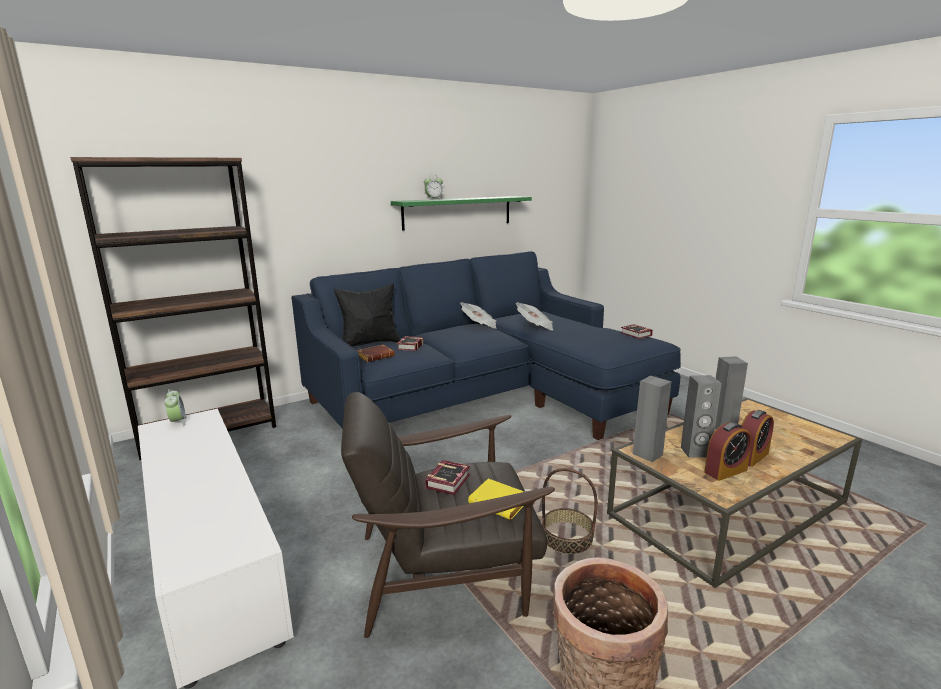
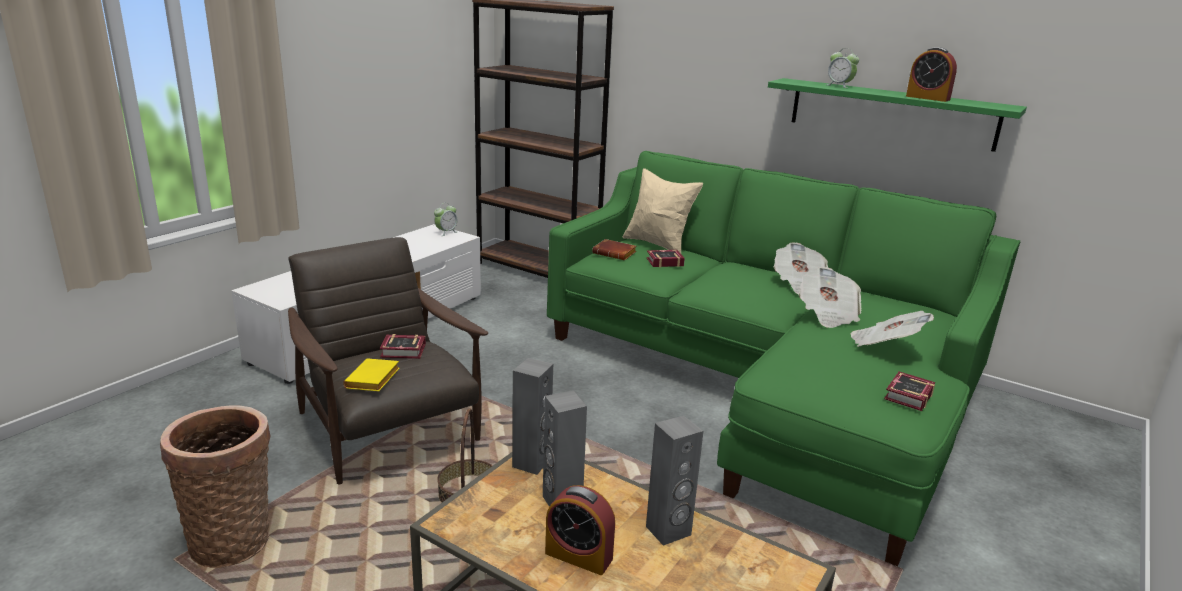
camera: 65 degrees right, 5 degrees up
(370, 343) = (658, 245): black pillow -> beige pillow
(486, 396) = (767, 384): blue sofa -> green sofa
(581, 325) = (885, 345): none -> newspaper
(725, 471) = (518, 528): alarm clock -> alarm clock (927, 98)

